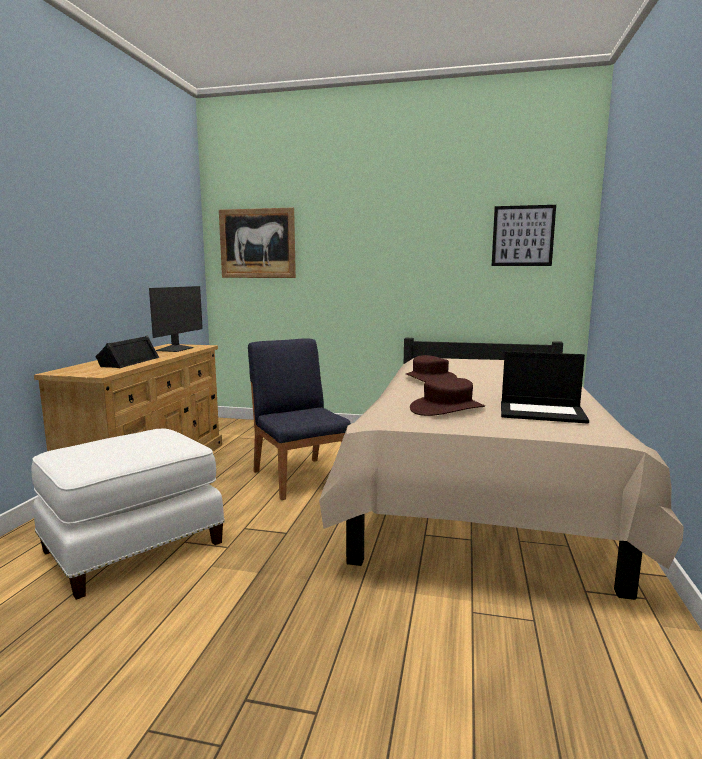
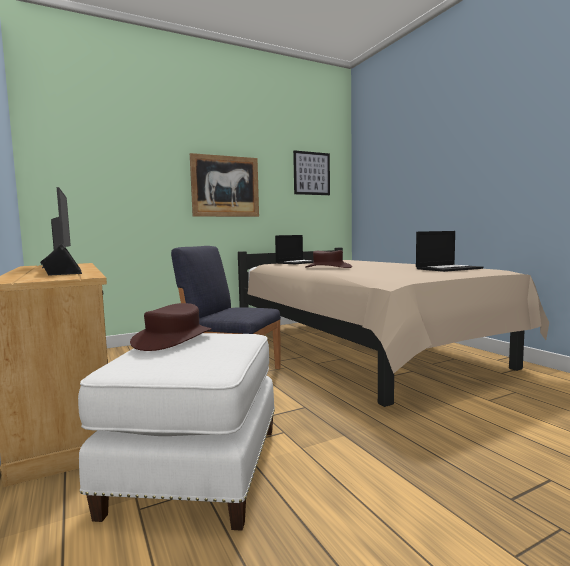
camera: 40 degrees left, 5 degrees down
(257, 243) = (87, 164): picture -> picture (225, 186)
(447, 409) = (404, 273): brown hat -> brown hat (173, 339)
(457, 361) = (298, 262): none -> laptop

